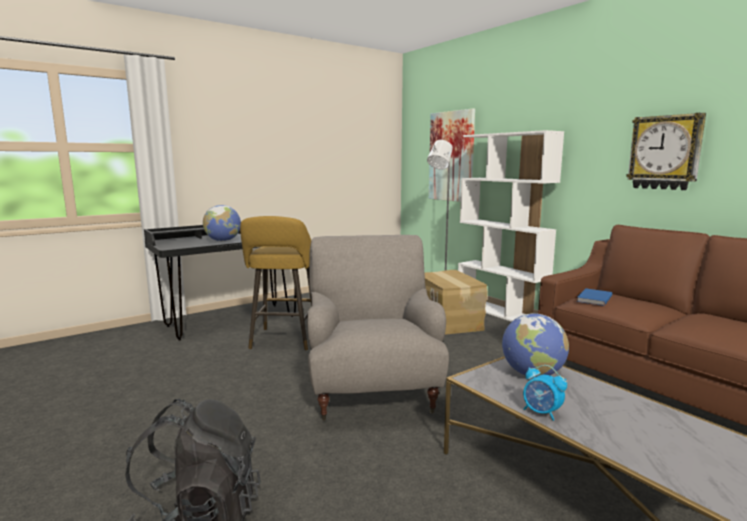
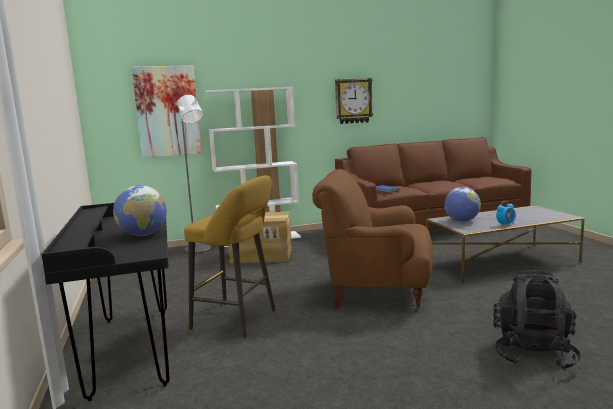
camera: 70 degrees left, 0 degrees up
(372, 391) = (376, 292): grey armchair -> brown armchair

